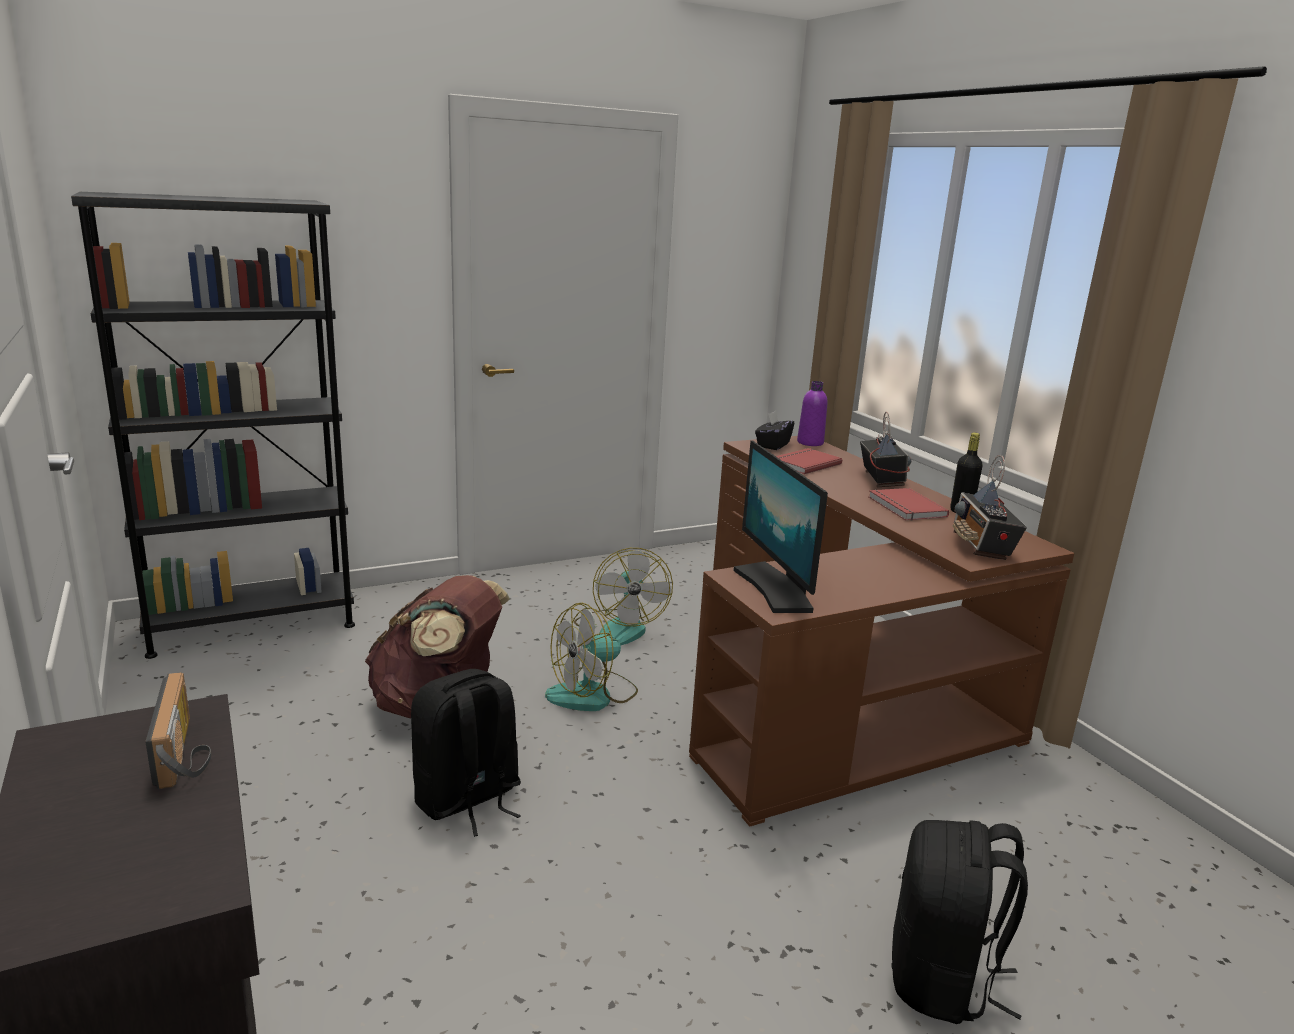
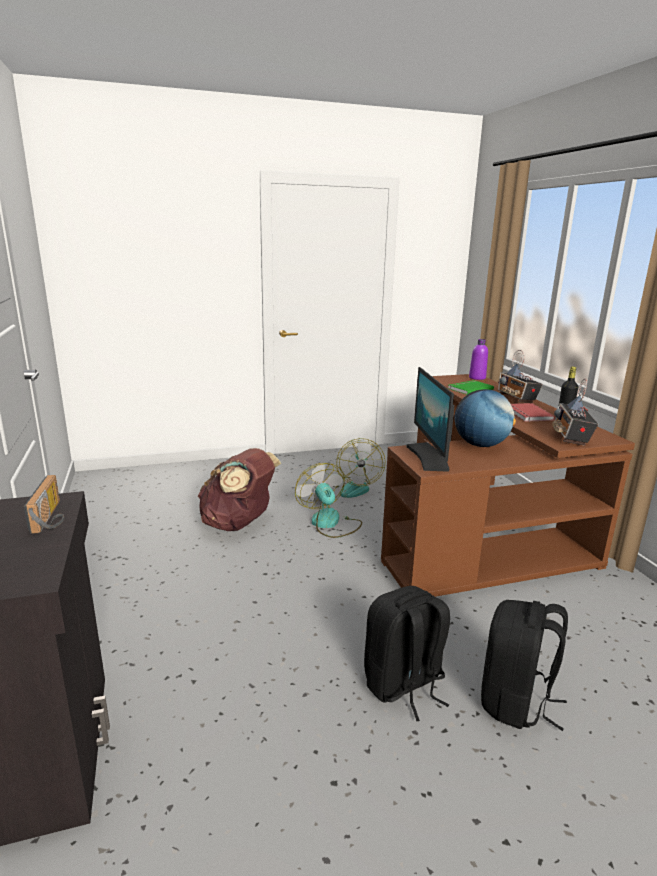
camera: 10 degrees right, 0 degrees up
(251, 623) = (145, 476): black bookcase -> none
(468, 799) = (245, 576): black backpack -> black backpack (404, 685)
(592, 694) = (330, 523): fan -> fan turned 90 degrees clockwise
(772, 445) = (452, 378): black tissue box -> none
(804, 463) = (469, 389): red book -> green book
(846, 563) = (480, 445): none -> globe
(881, 480) = (516, 399): radio -> radio turned 150 degrees clockwise

